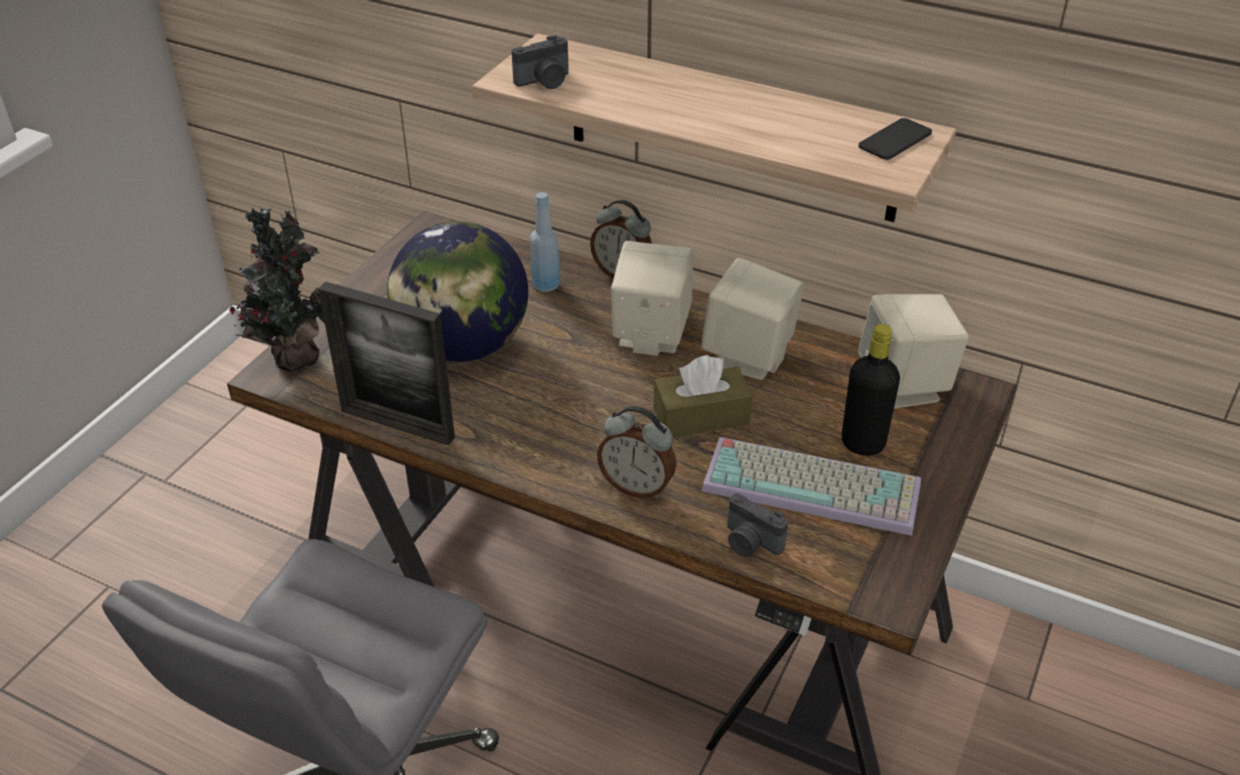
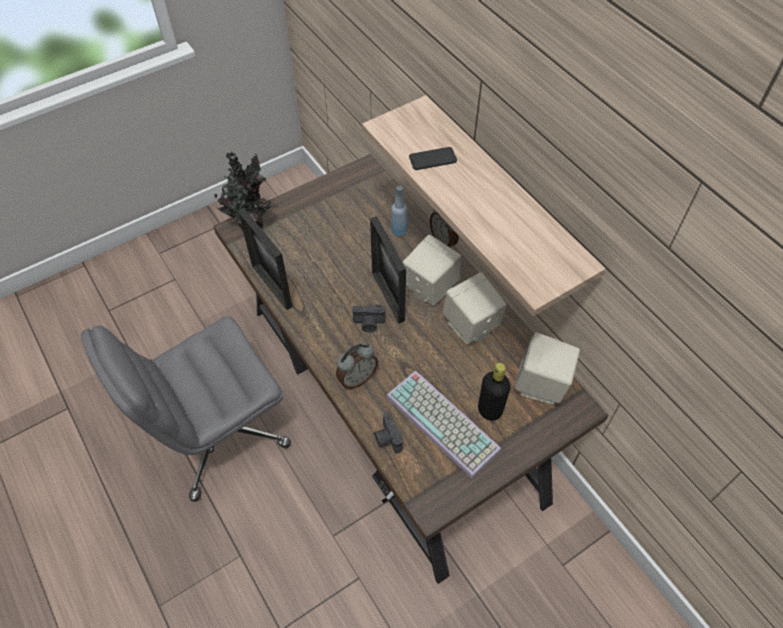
camera: 30 degrees right, 15 degrees up
(463, 346) = (332, 252): globe -> none
(545, 81) = (400, 136): camera -> camera (369, 324)
(597, 368) = (388, 296): none -> picture frame
(637, 486) = (357, 378): alarm clock -> alarm clock turned 90 degrees counterclockwise
(701, 416) = (418, 351): brown tissue box -> none
(895, 140) = (559, 262): phone -> phone (432, 159)

